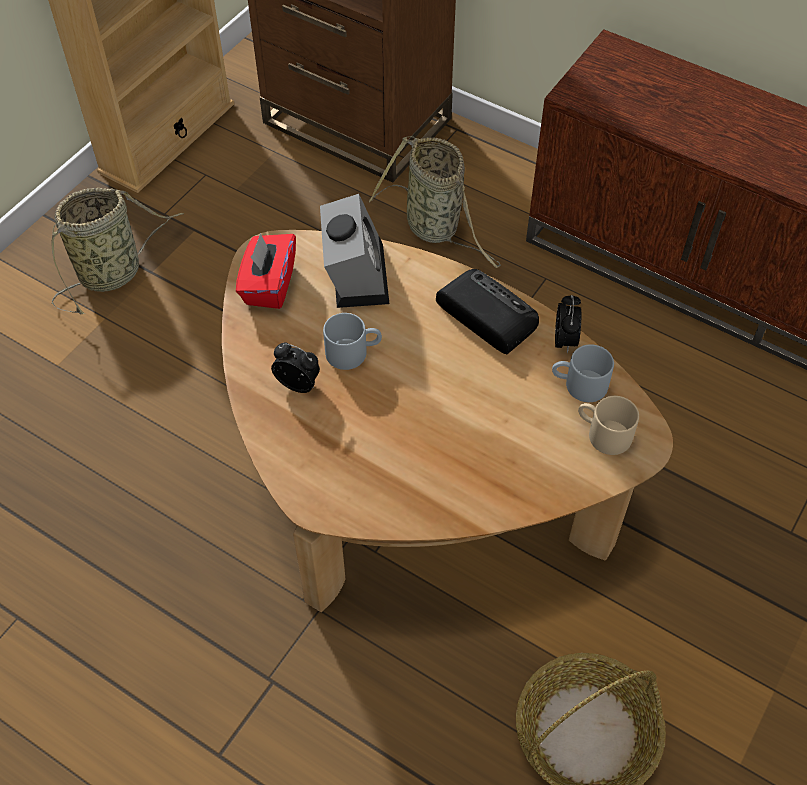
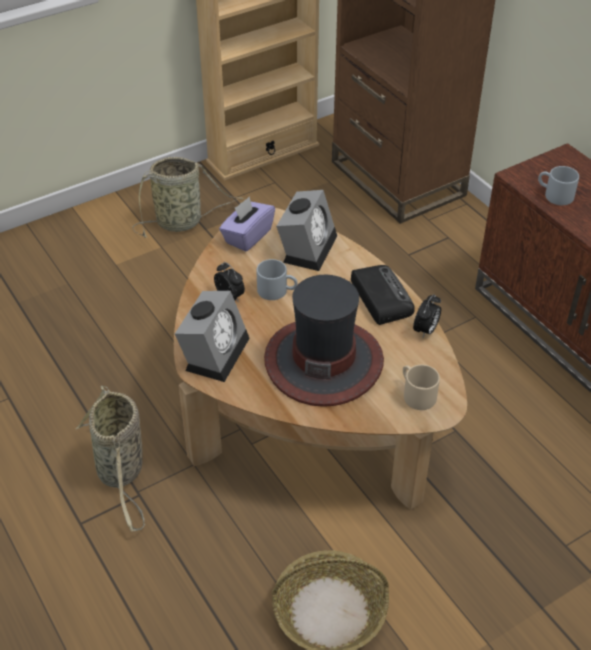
camera: 25 degrees right, 10 degrees down
(268, 285) = (247, 236): red tissue box -> purple tissue box
(324, 471) = (215, 351): none -> alarm clock
(435, 228) = (413, 261): basket -> basket (121, 472)
(468, 431) = (323, 361): none -> hat
(579, 385) = (418, 360): grey mug -> grey mug (554, 195)

